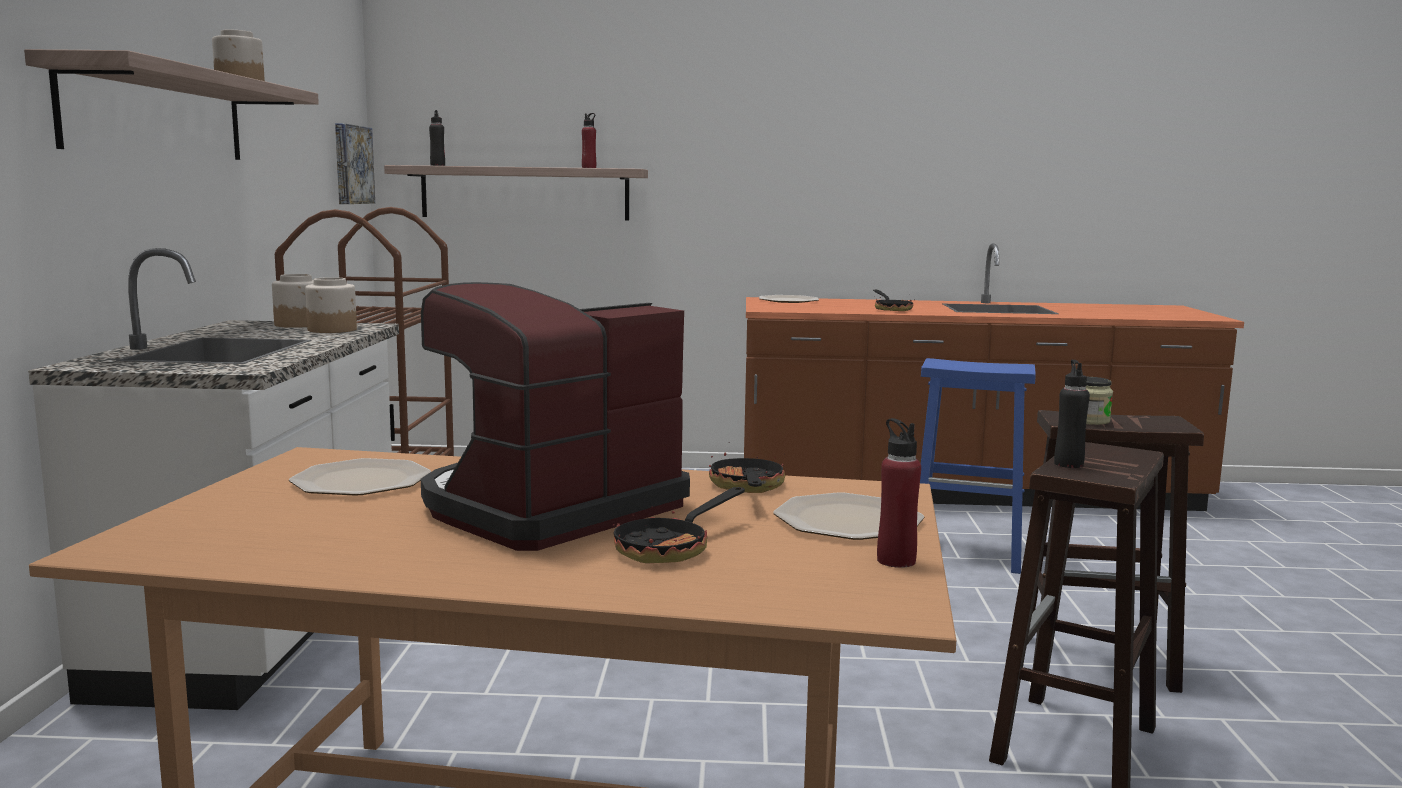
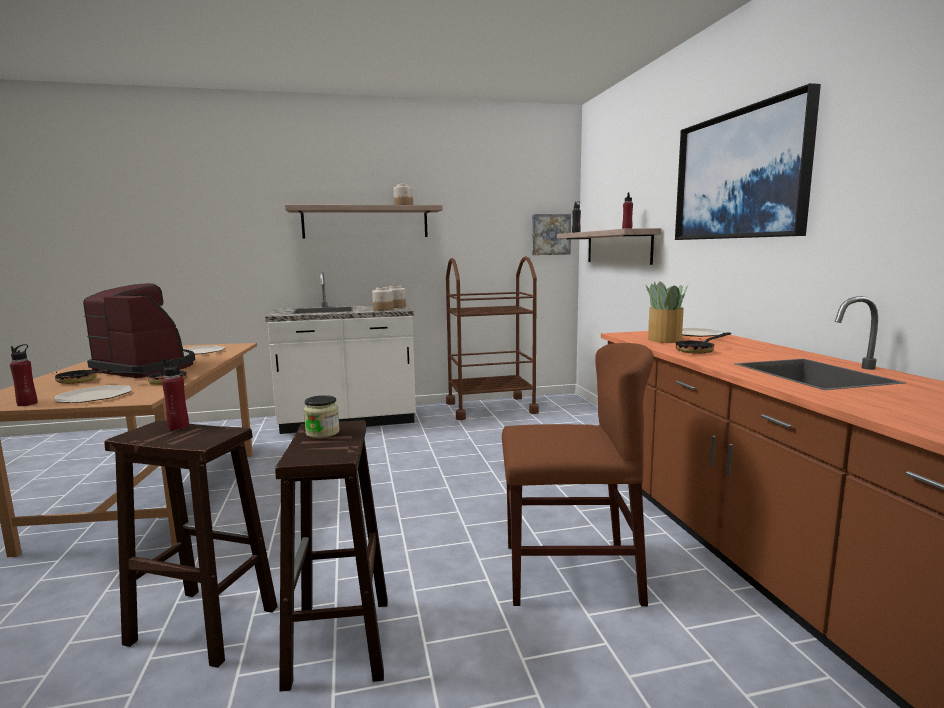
camera: 75 degrees right, 0 degrees up
(799, 119) = (739, 175): none -> picture
(820, 307) = (664, 340): none -> potted plant
(968, 554) = (570, 573): blue stool -> brown chair
(1068, 464) = (178, 427): black bottle -> red bottle

